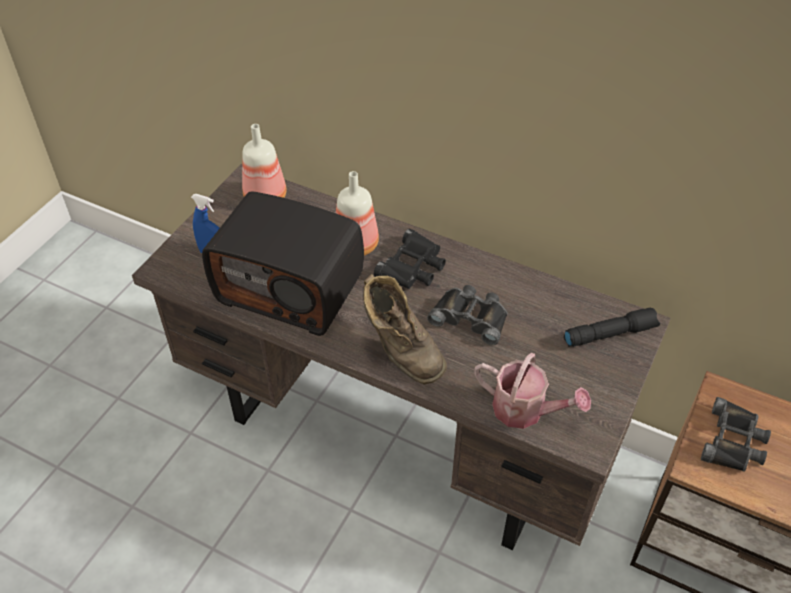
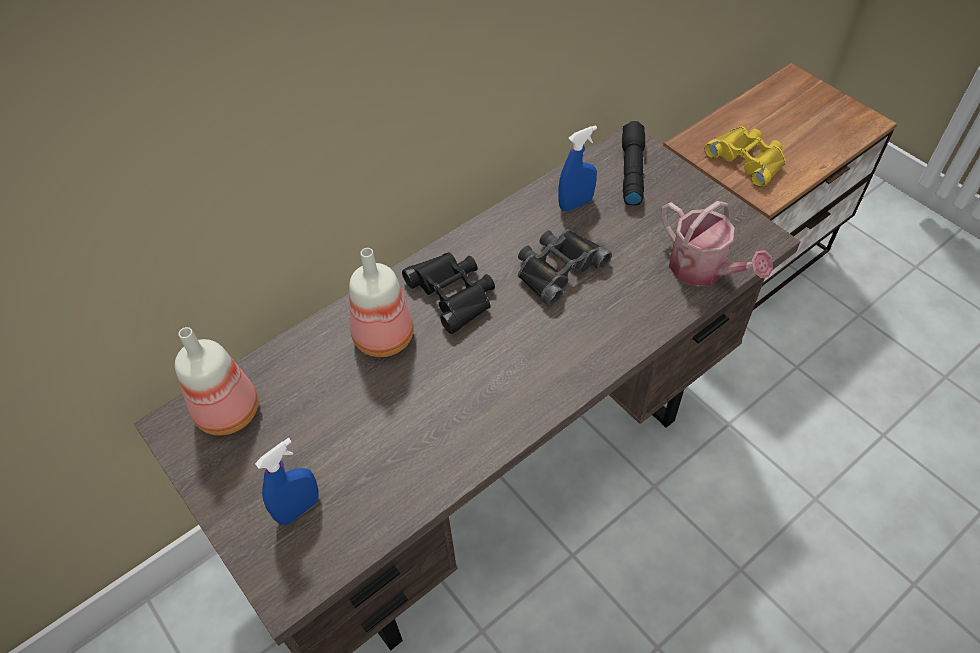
camera: 65 degrees left, 5 degrees up
(291, 288) = (419, 430): radio -> none
(399, 350) = (576, 349): brown boot -> none
(525, 410) = (703, 270): watering can -> watering can turned 90 degrees clockwise
(546, 308) = (575, 204): none -> blue spray bottle
(733, 441) = (747, 159): black binoculars -> yellow binoculars

